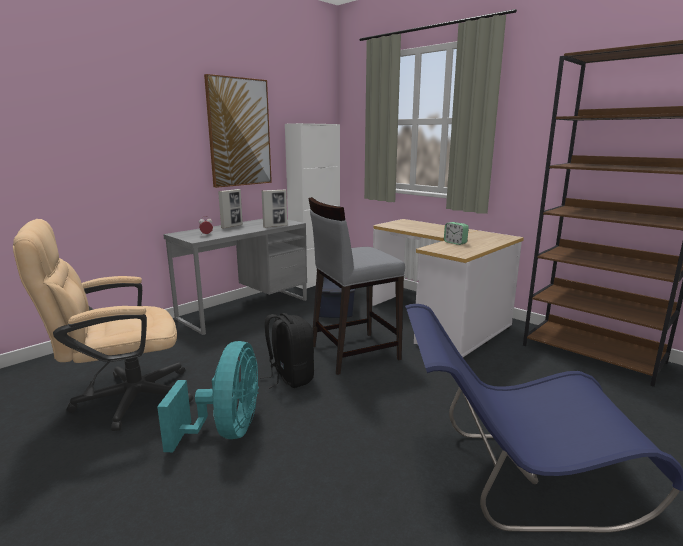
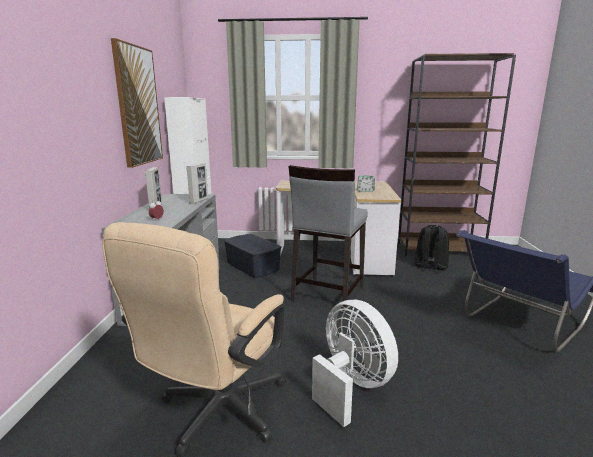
camera: 40 degrees left, 0 degrees up
(226, 431) = (351, 386): turquoise fan -> white fan
(289, 378) = (319, 329): black backpack -> black backpack (430, 267)

